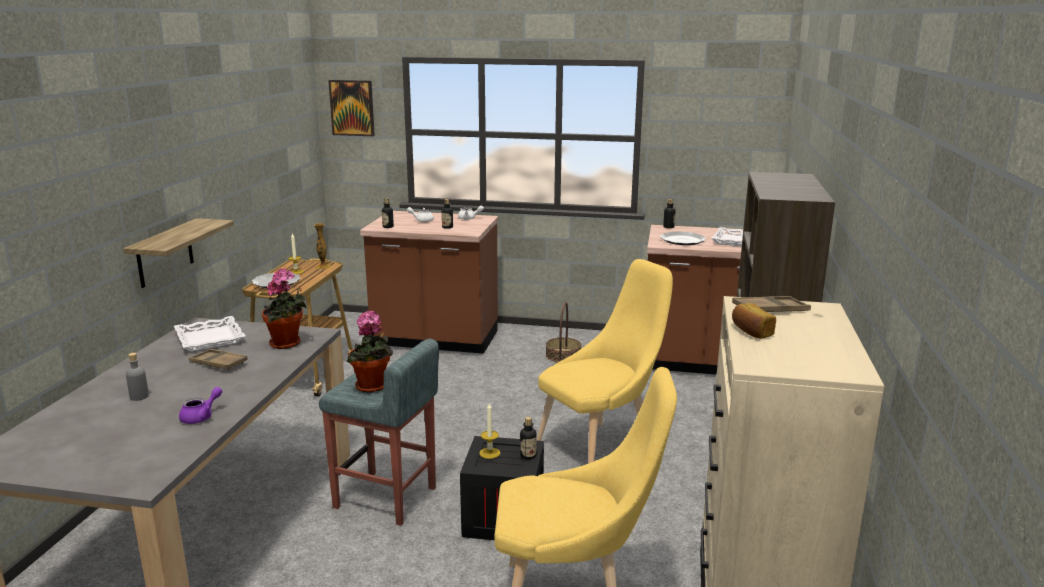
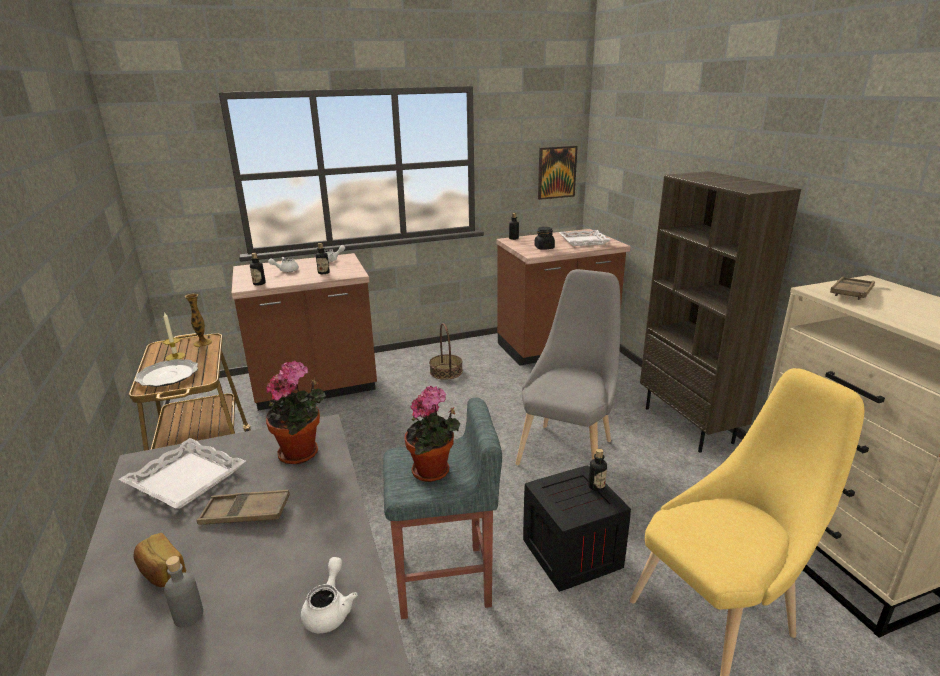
camera: 30 degrees left, 5 degrees up
(165, 253) = (48, 379): shelf -> none
(201, 417) = (329, 609): purple teapot -> white teapot
(352, 108) = (161, 156): picture -> picture (556, 172)
(489, 453) = (562, 497): candle -> none
(600, 448) = (568, 449): yellow chair -> grey chair
(682, 240) = (544, 248): plate -> black jar
(750, 332) = (892, 316): bread -> bread (161, 572)

